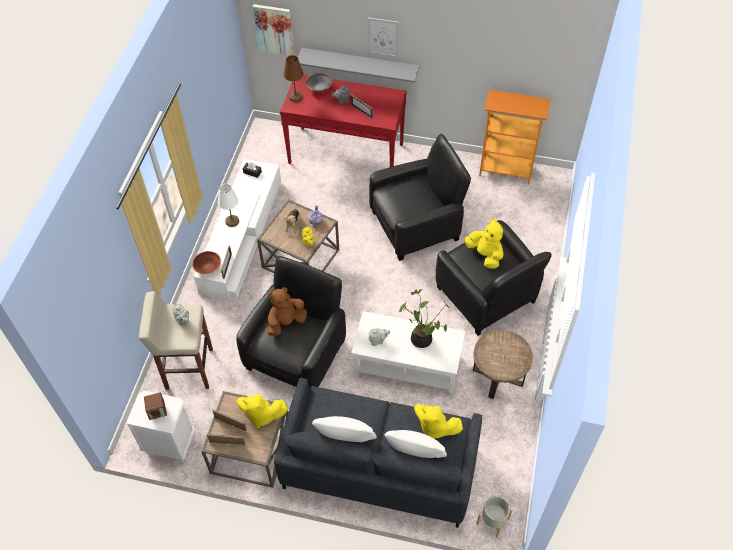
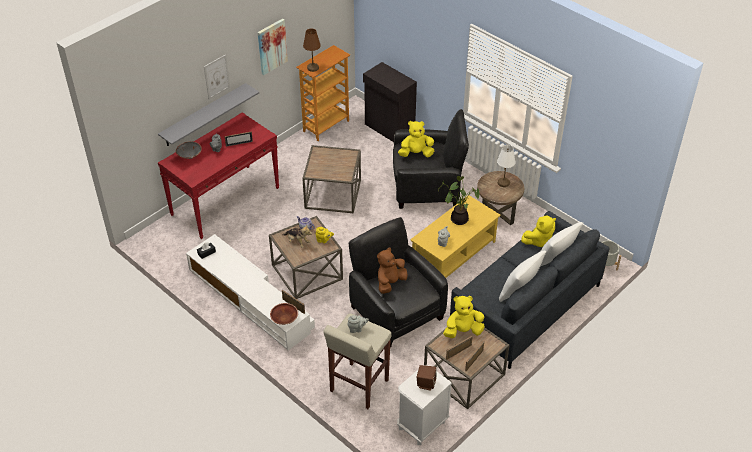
camera: 60 degrees left, 10 degrees down
(232, 221) = (249, 285): white table lamp -> white table lamp (504, 183)
(261, 415) = (463, 331): yellow plush toy -> yellow plush toy turned 150 degrees counterclockwise
(274, 29) = (134, 132): picture -> picture (271, 46)
(286, 322) = (390, 283): brown plush toy -> brown plush toy turned 45 degrees clockwise
(295, 97) = (185, 172): brown table lamp -> brown table lamp (312, 68)
(407, 365) = (454, 254): white coffee table -> yellow coffee table
(416, 225) = (333, 194): black armchair -> brown side table
(545, 222) = (389, 129): none -> black cabinet

